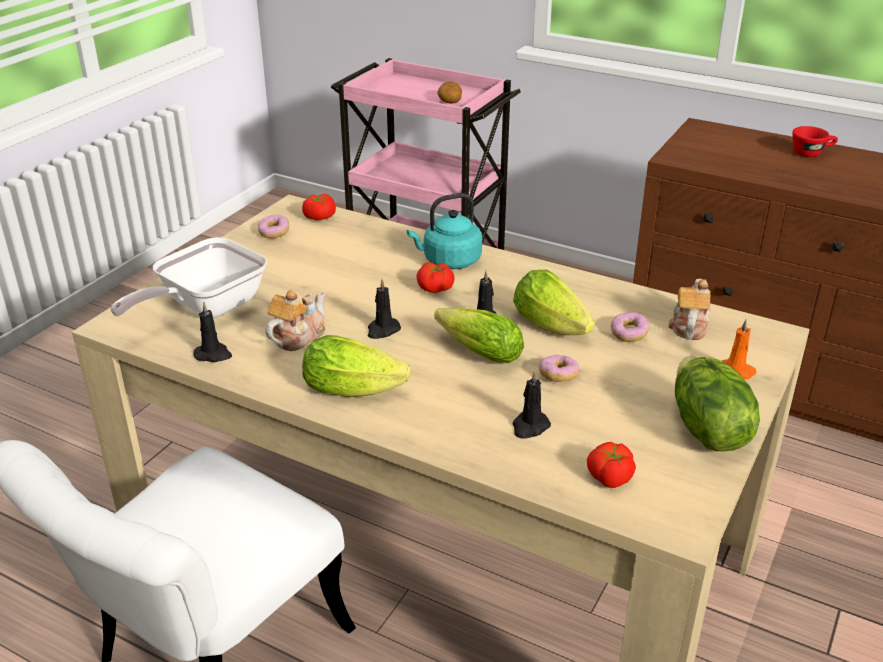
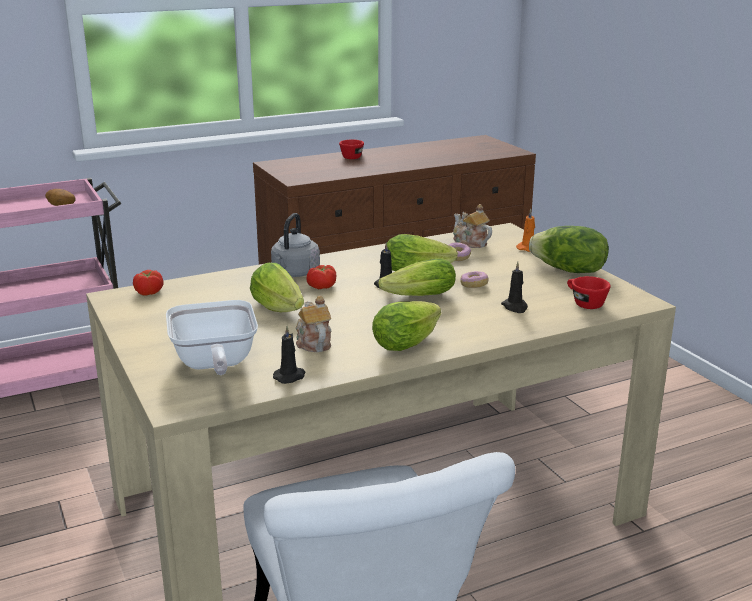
camera: 55 degrees left, 10 degrees down
(274, 233) = (142, 313): donut -> none
(355, 289) = (280, 309): none -> lettuce
(382, 330) = (349, 315): black candle -> none
(449, 261) = (294, 273): turquoise kettle -> grey kettle
(609, 477) = (584, 303): tomato -> red cup

